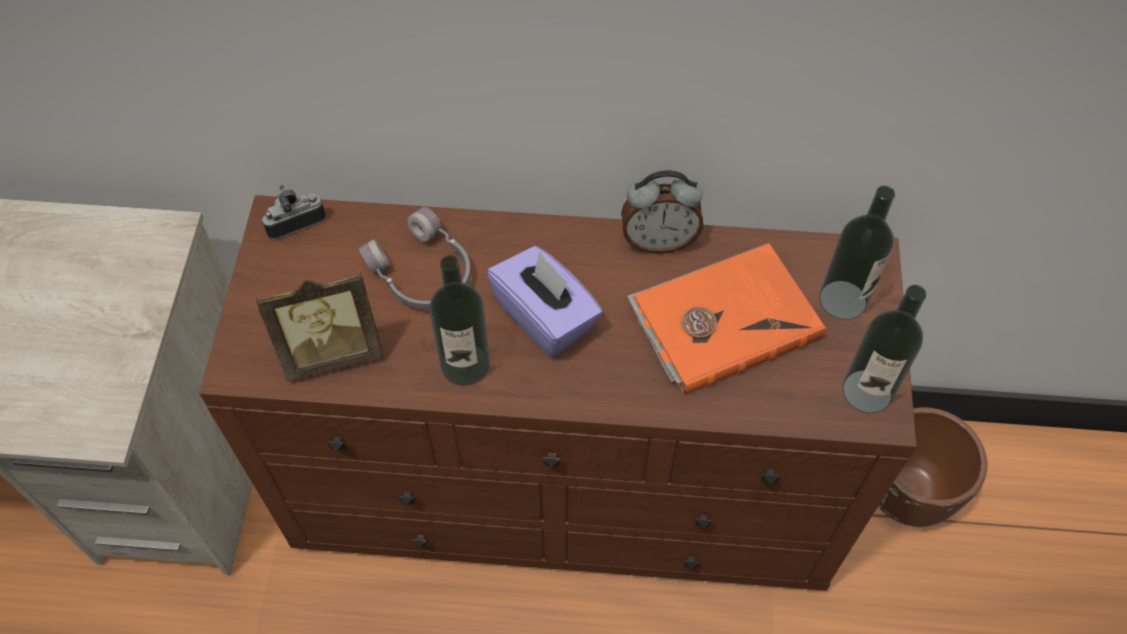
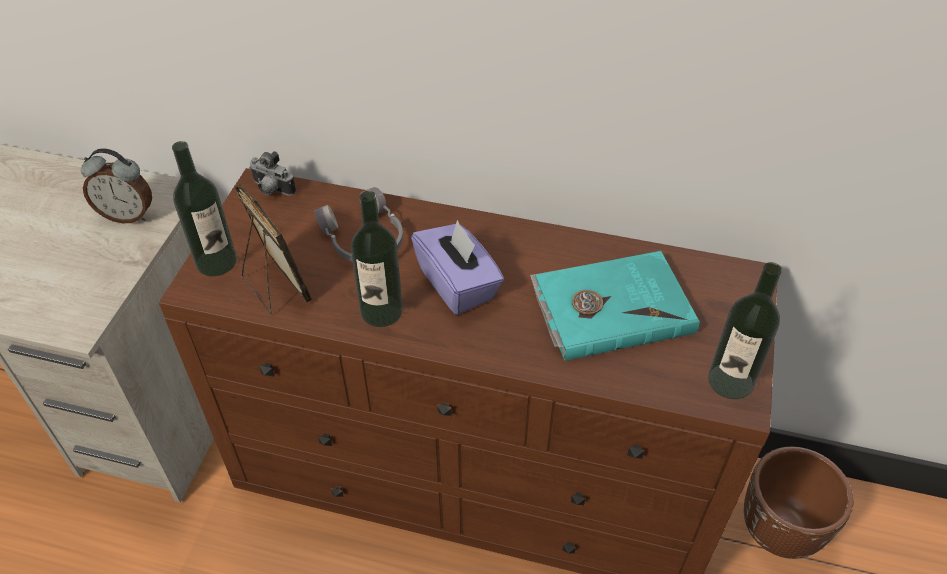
camera: 10 degrees right, 10 degrees down
(295, 221) = (271, 190): camera -> camera turned 135 degrees counterclockwise
(332, 352) = (274, 287): picture frame -> picture frame turned 120 degrees counterclockwise
(658, 241) = (567, 240): alarm clock -> alarm clock (128, 215)
(723, 320) = (610, 307): orange book -> turquoise book
(843, 300) = (720, 306): bottle -> bottle (216, 261)

